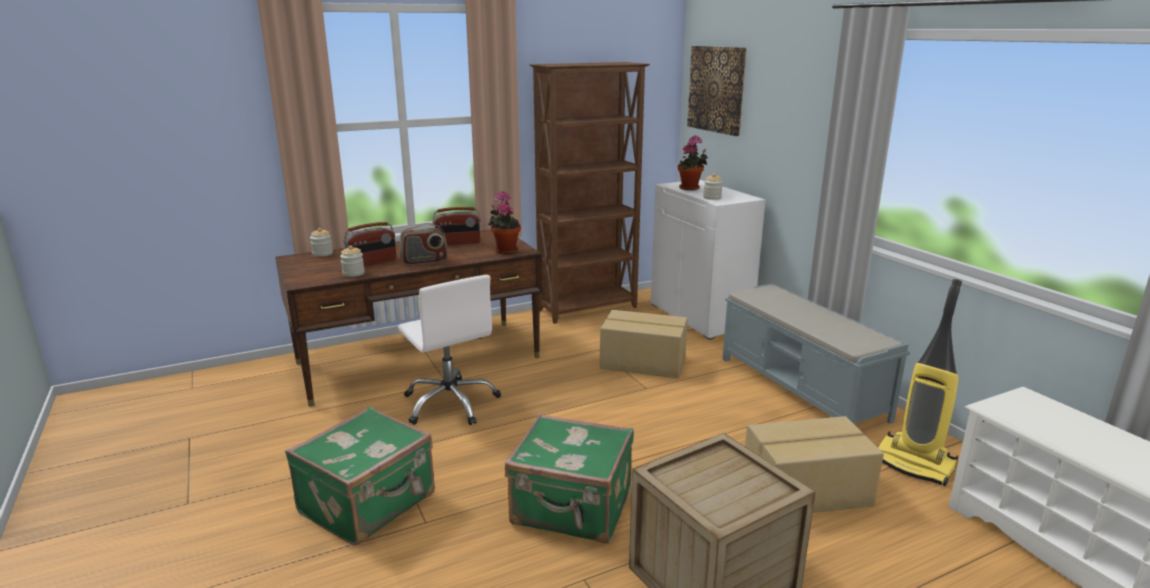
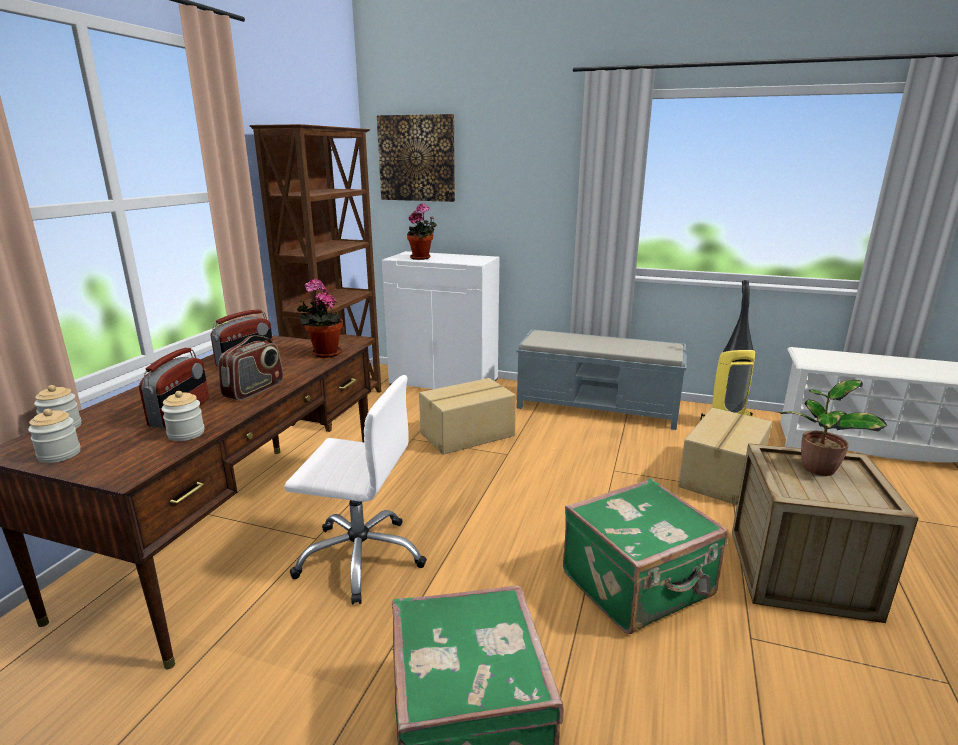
camera: 45 degrees left, 0 degrees up
(712, 198) = (460, 261): jar -> jar (59, 454)
(736, 475) = (817, 469): none -> potted plant

